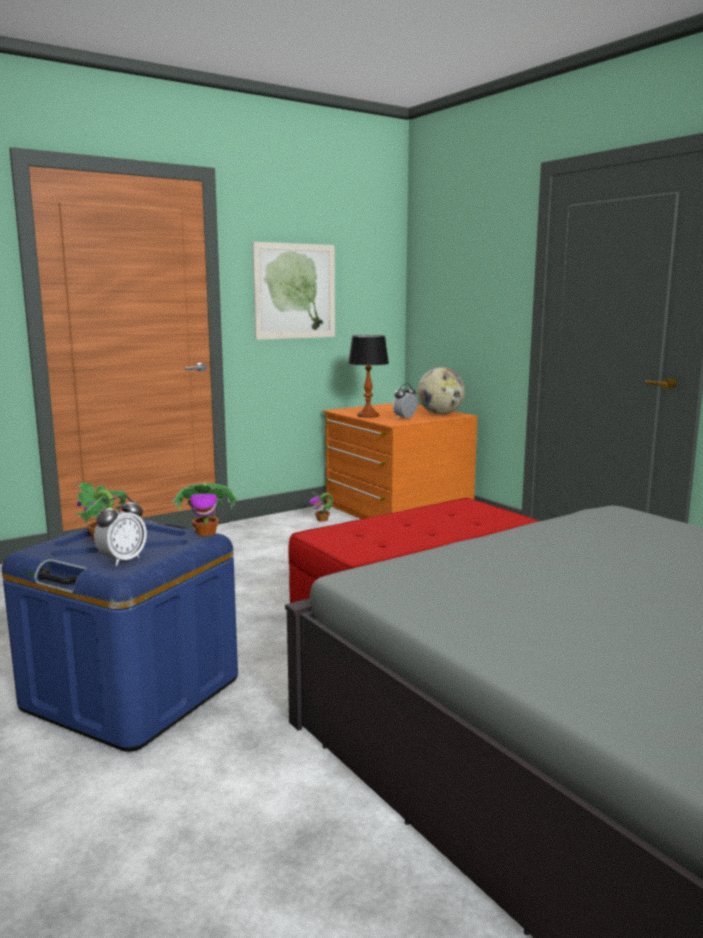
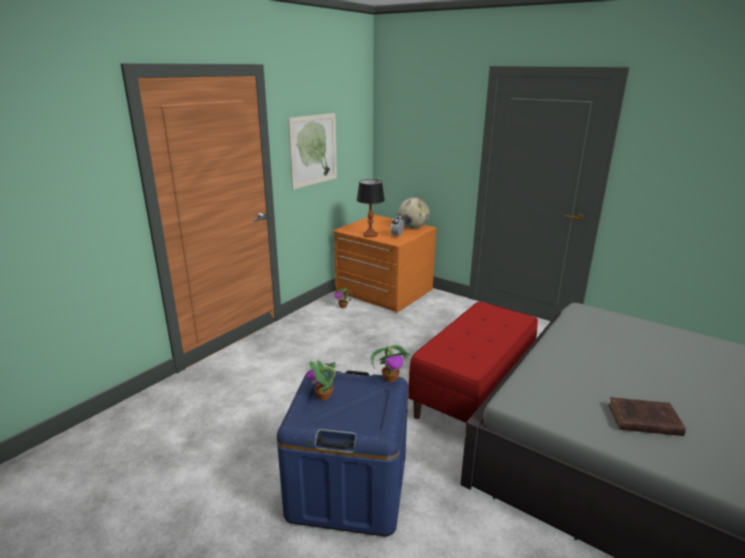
camera: 20 degrees left, 10 degrees up
(122, 560) = (365, 418): alarm clock -> none
(541, 622) = (642, 420): none -> brown book

